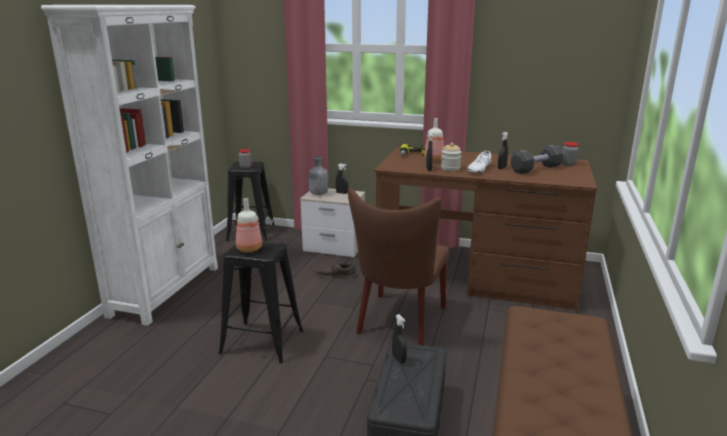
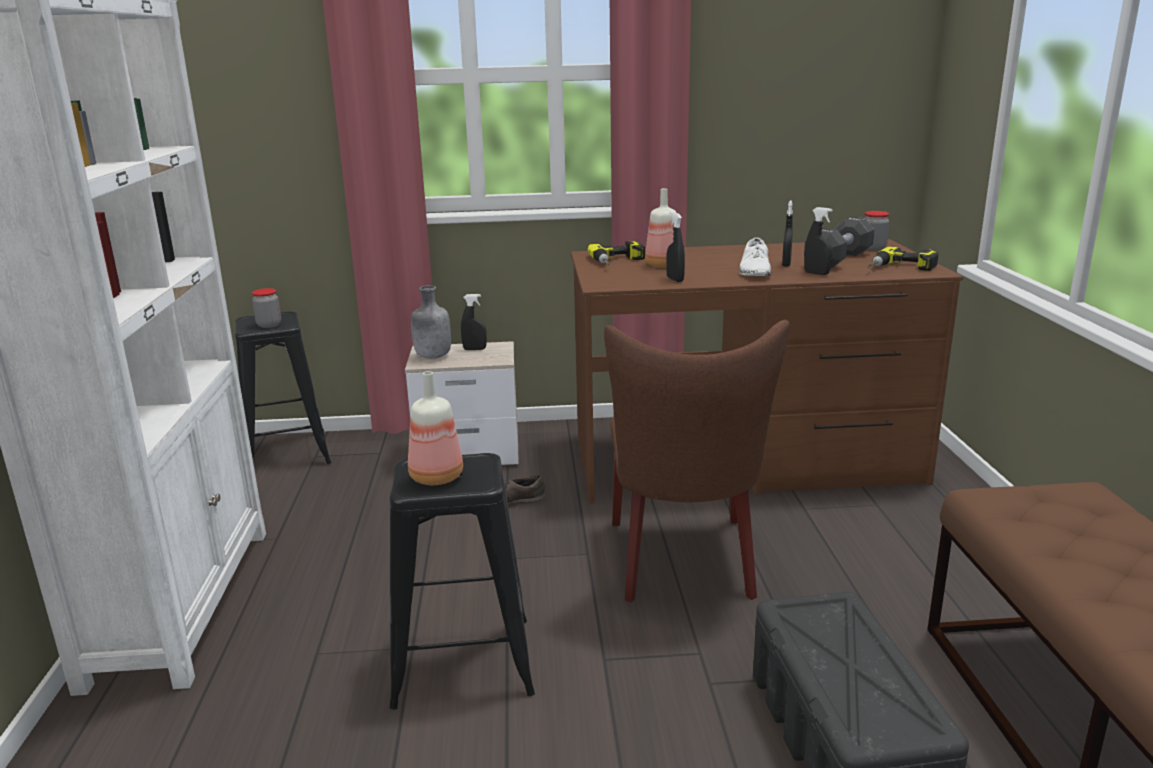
camera: 20 degrees left, 0 degrees up
(399, 359) = (801, 631): black spray bottle -> black spray bottle (816, 273)
(450, 168) = (709, 275): jar -> none
(565, 178) = (900, 268): none -> power drill

